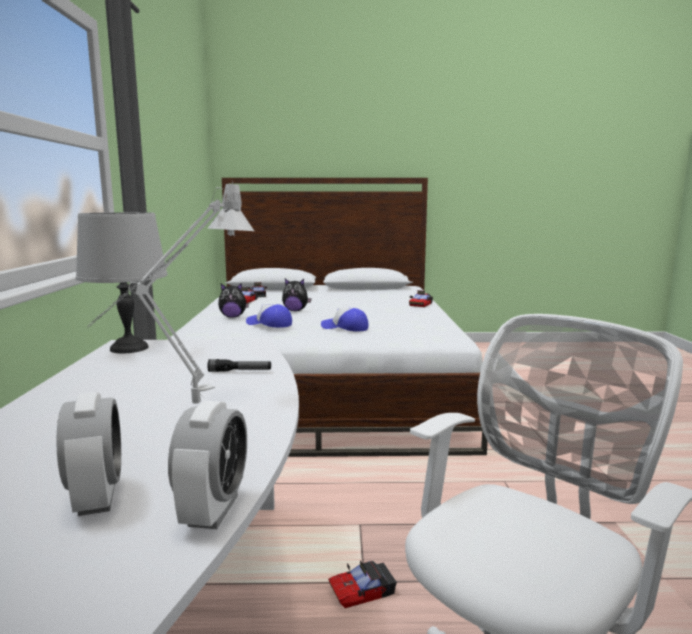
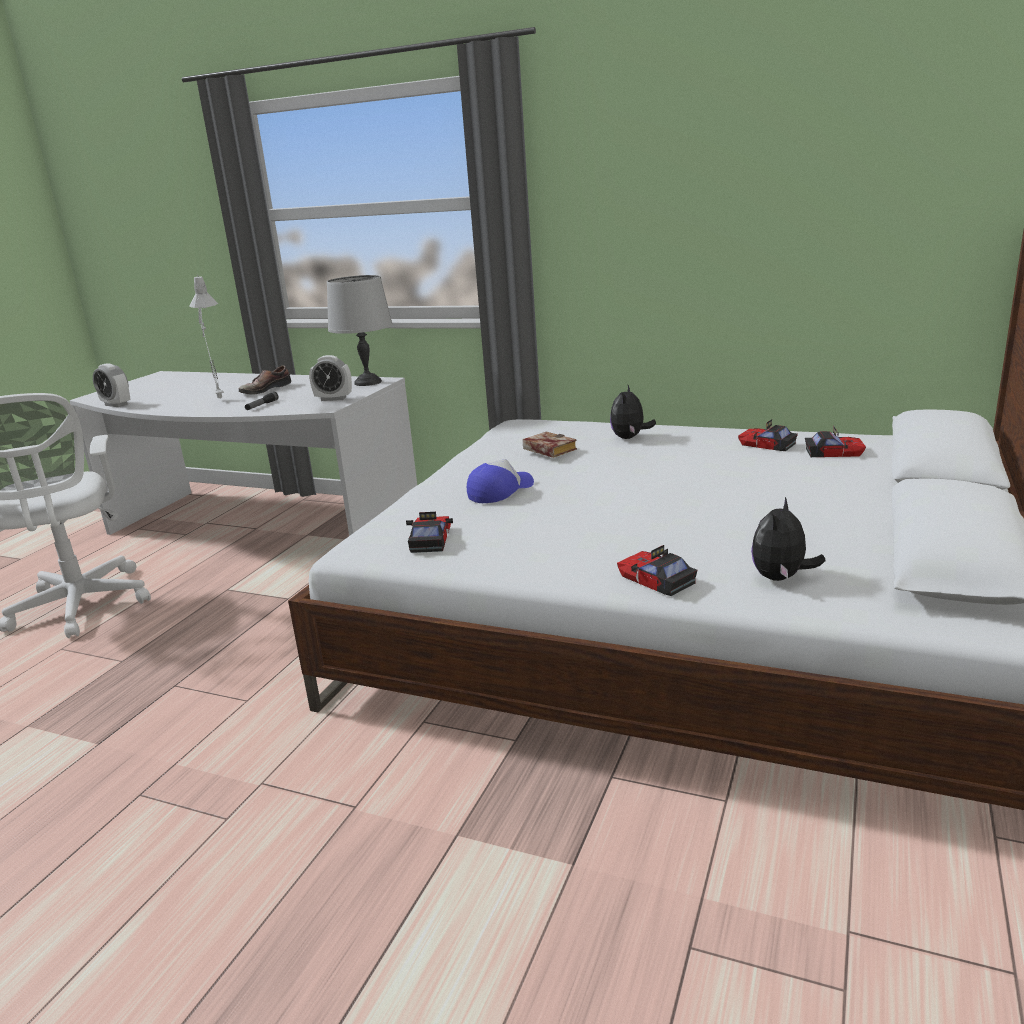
camera: 115 degrees right, 10 degrees up
(97, 498) = (157, 393): alarm clock -> alarm clock (333, 399)
(134, 393) = (264, 389): none -> shoe
(269, 324) = (547, 450): cap -> book
(295, 310) = (644, 469): plush toy -> plush toy (781, 578)
(362, 591) = (220, 587): toy car -> toy car (430, 539)

